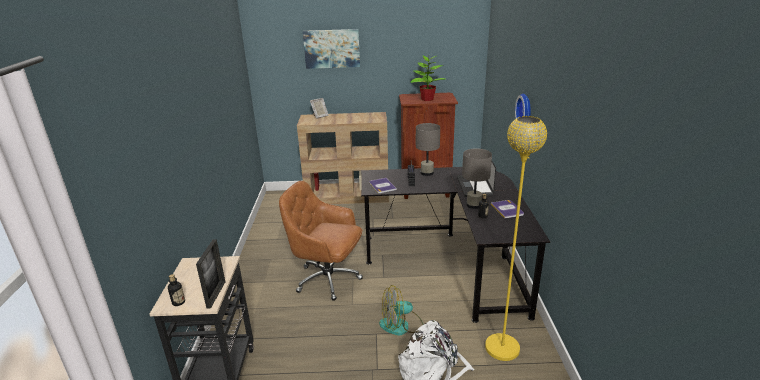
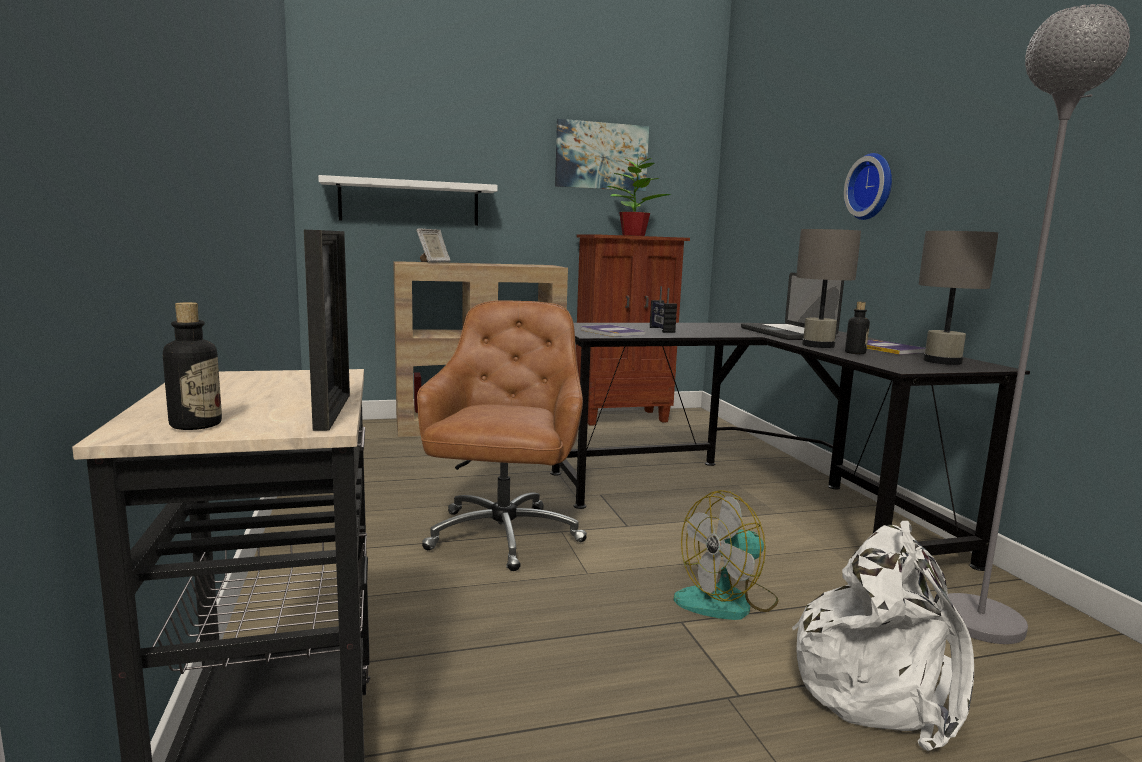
camera: 15 degrees left, 15 degrees down
(307, 84) = (409, 202): none -> white shelf
(328, 278) = (505, 535): brown office chair -> brown office chair turned 90 degrees clockwise
(332, 48) = (461, 140): picture -> picture (601, 156)
(427, 173) = (679, 325): grey table lamp -> grey table lamp (943, 361)
(502, 348) = (980, 621): yellow floor lamp -> grey floor lamp

